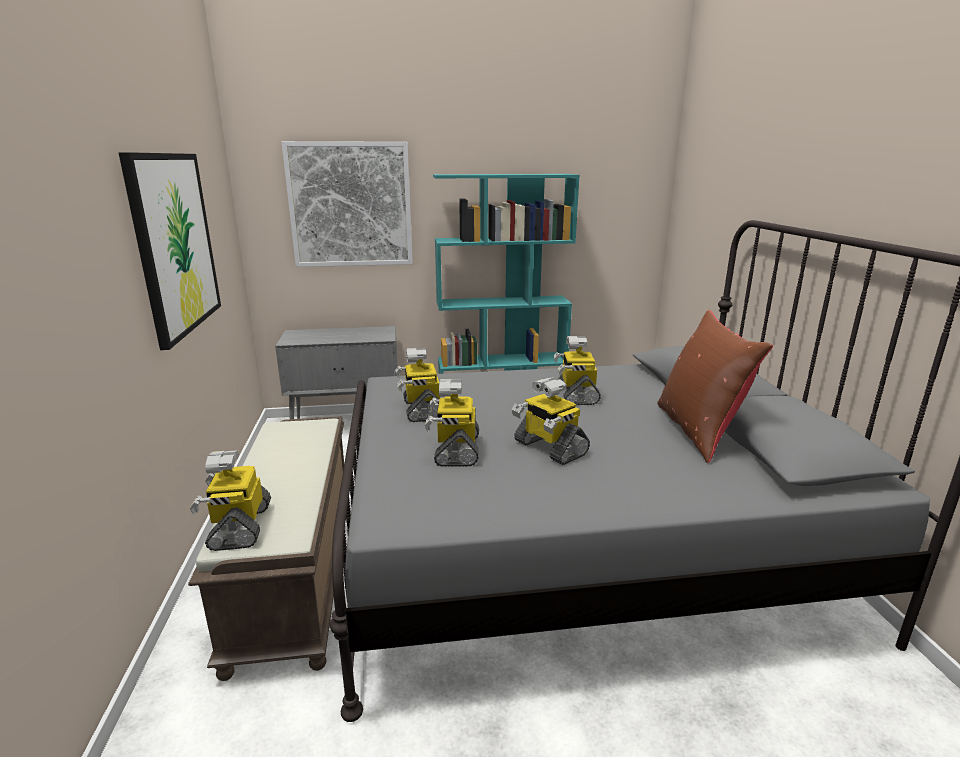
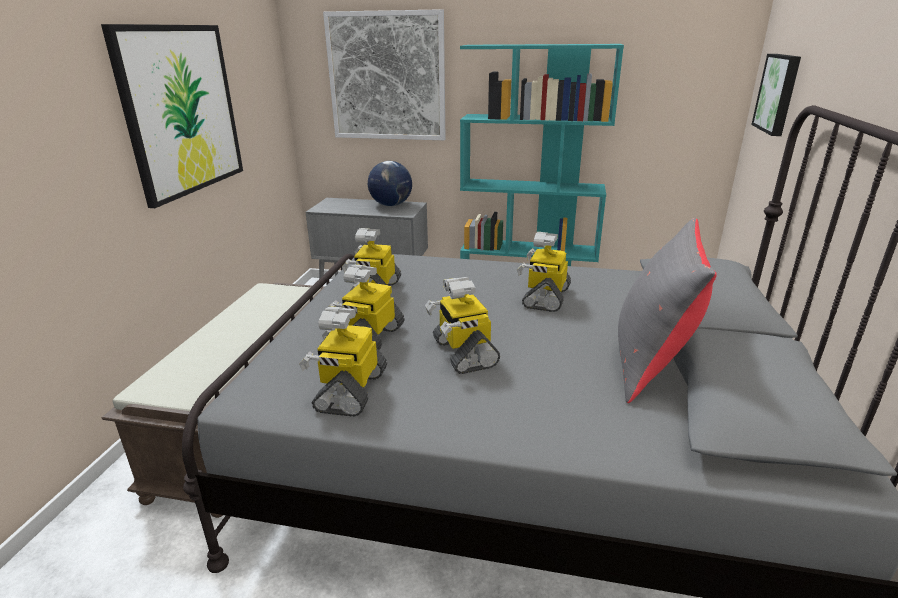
camera: 20 degrees right, 5 degrees up
(239, 526) = (164, 376): toy robot -> toy robot (350, 390)
(362, 331) = (391, 205): none -> globe
(698, 431) = (651, 362): brown pillow -> grey pillow
(704, 212) = (779, 93): none -> picture

